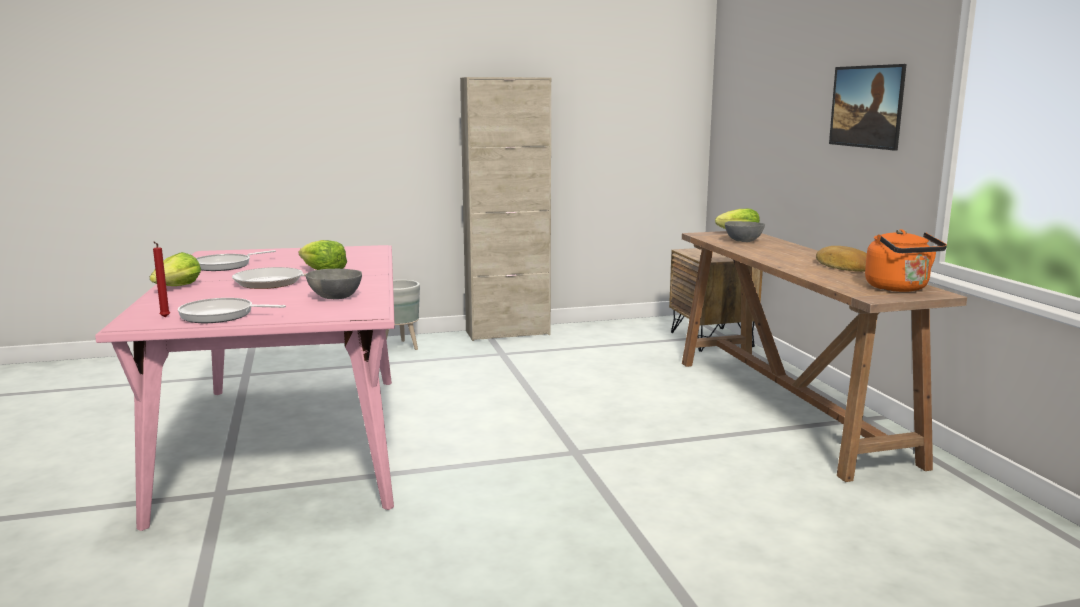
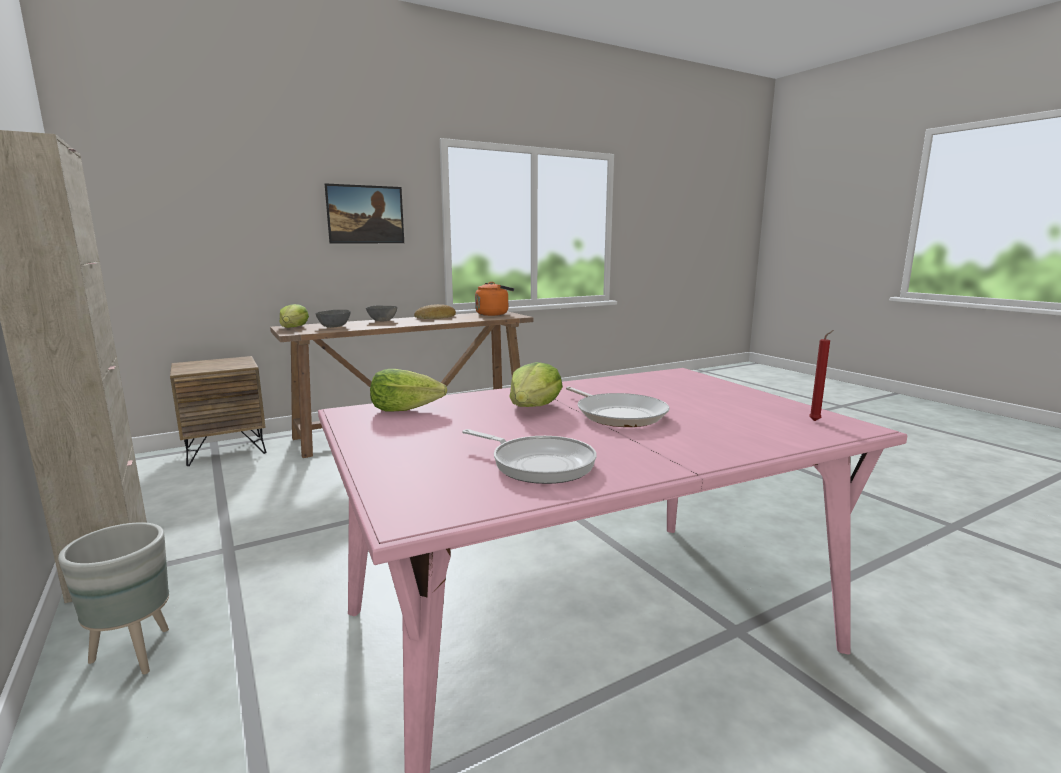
camera: 105 degrees left, 0 degrees up
(178, 287) = (705, 452): lettuce -> lettuce (406, 409)
(221, 315) = (767, 405): frying pan -> none
(334, 297) = (647, 386): grey bowl -> grey bowl (382, 321)

